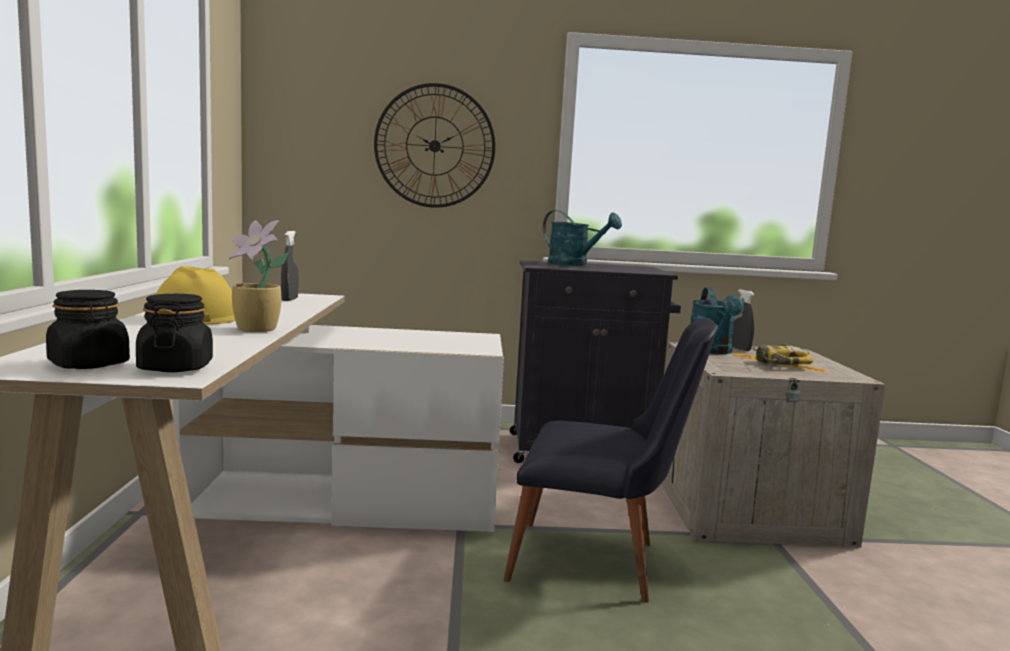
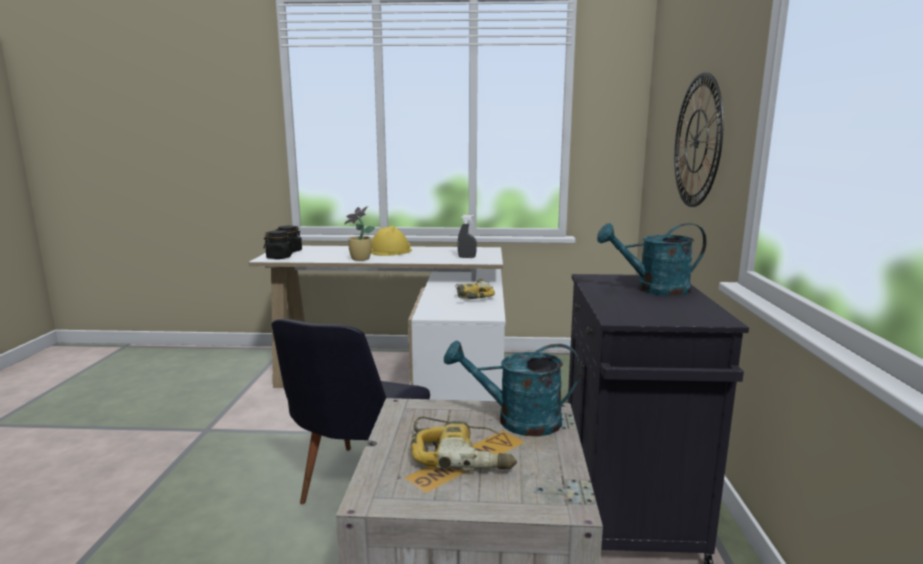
camera: 95 degrees right, 5 degrees up
(391, 335) = (472, 295): none -> power drill
(574, 265) = (653, 289): turquoise watering can -> turquoise watering can turned 45 degrees clockwise
(740, 349) = (549, 446): grey spray bottle -> none

